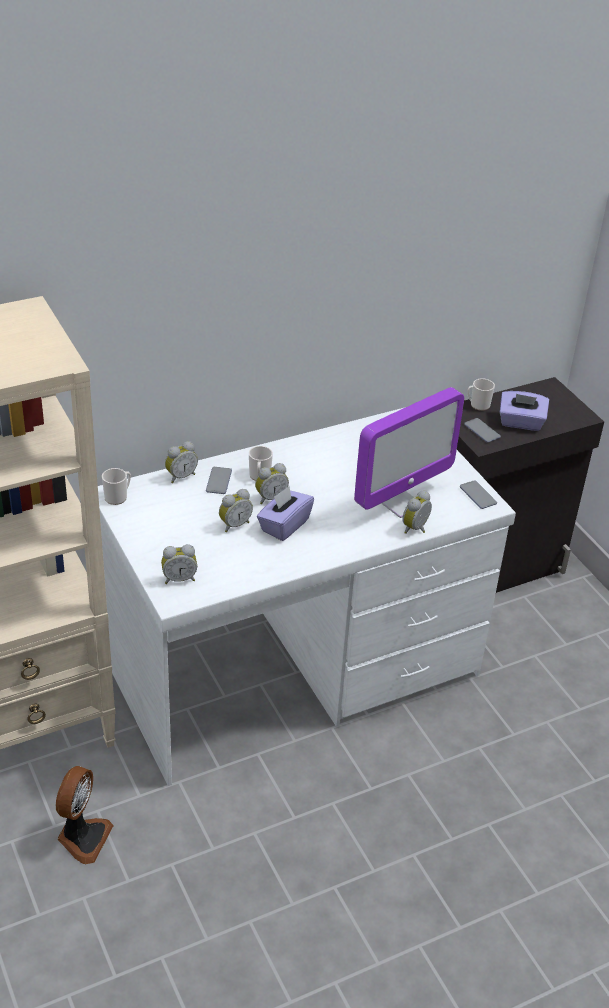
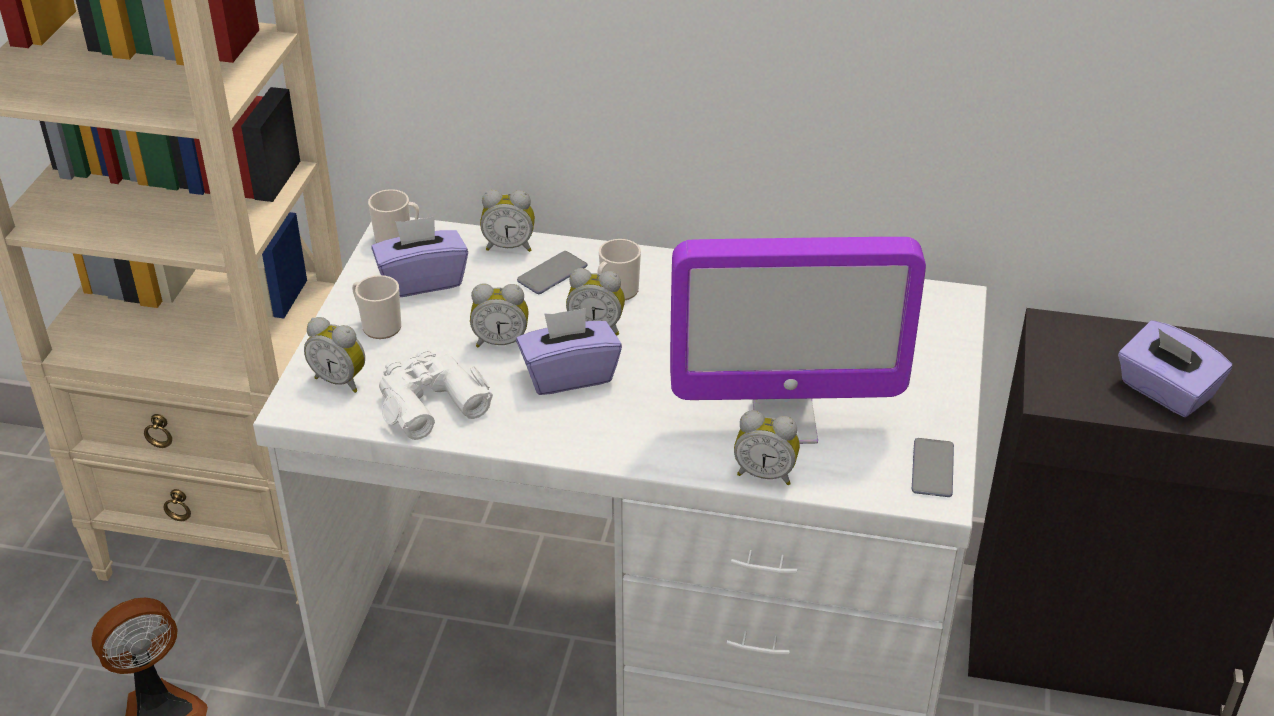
camera: 40 degrees right, 0 degrees up
(158, 512) = (422, 280): none -> purple tissue box
(234, 568) = (429, 401): none -> white binoculars
(416, 529) = (765, 473): alarm clock -> alarm clock turned 150 degrees counterclockwise
(478, 405) = (1114, 333): mug -> mug (378, 325)
(482, 431) = (1075, 376): phone -> none

